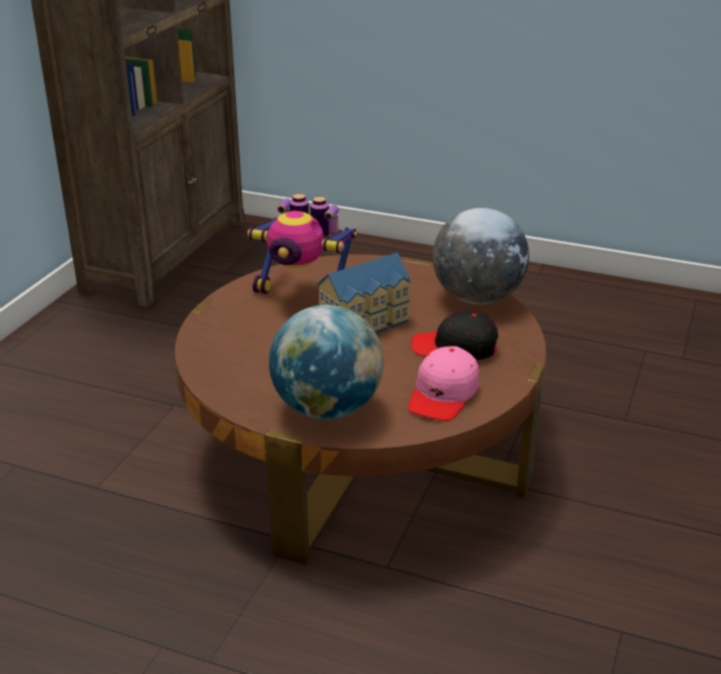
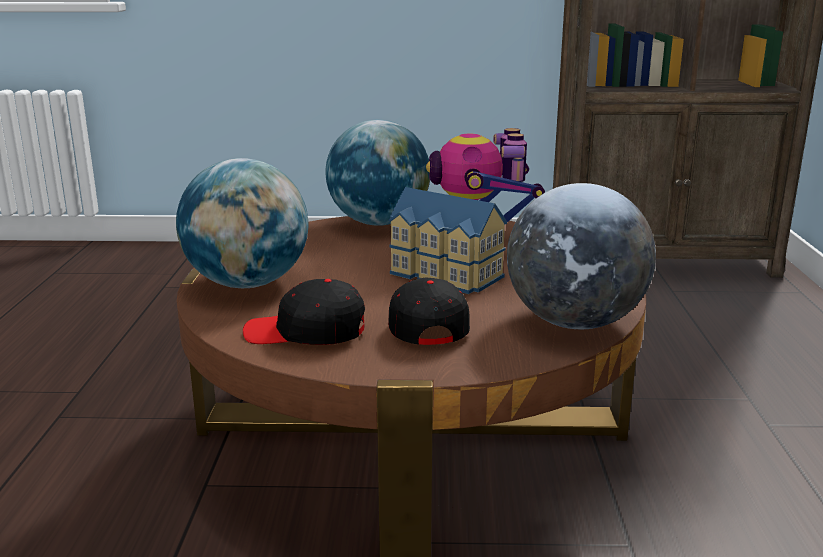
camera: 70 degrees right, 10 degrees down
(215, 325) = (379, 223): none -> globe
(443, 395) = (306, 332): pink cap -> black cap

